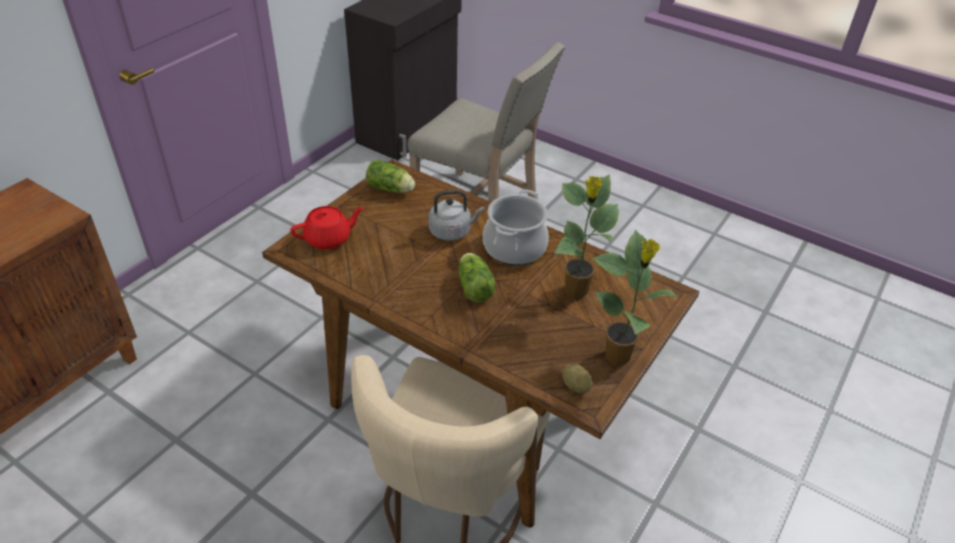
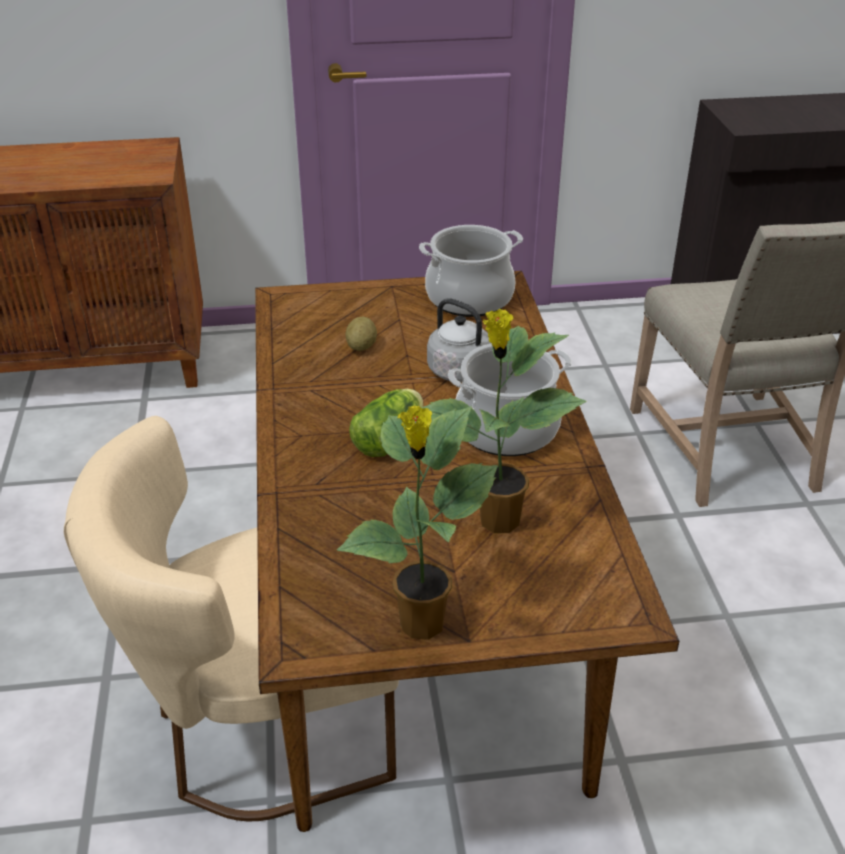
camera: 50 degrees right, 5 degrees down
(329, 239) = (329, 309): red teapot -> none
(391, 189) = (469, 298): lettuce -> cooking pot
(575, 386) = (318, 613): potato -> potato (361, 347)

